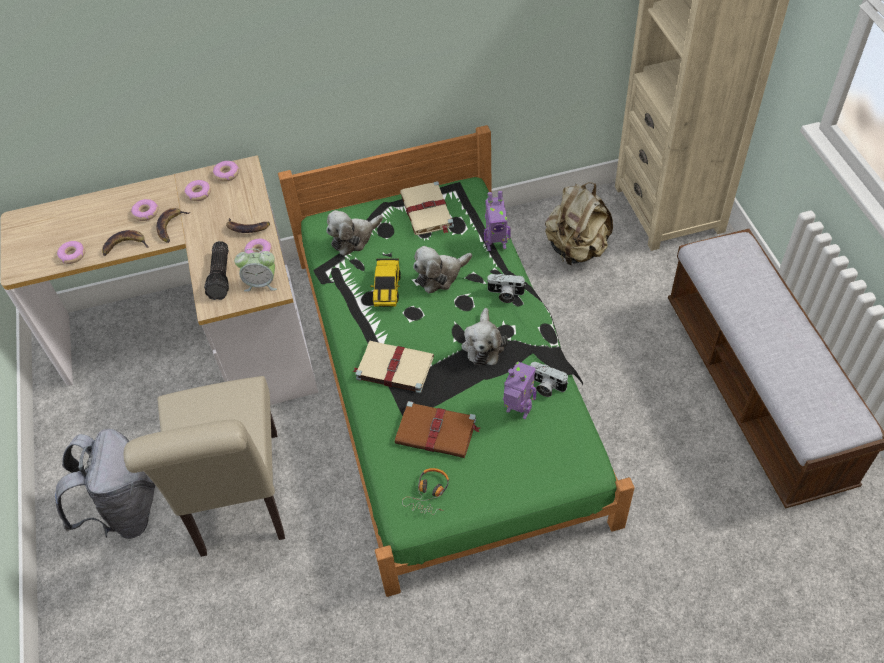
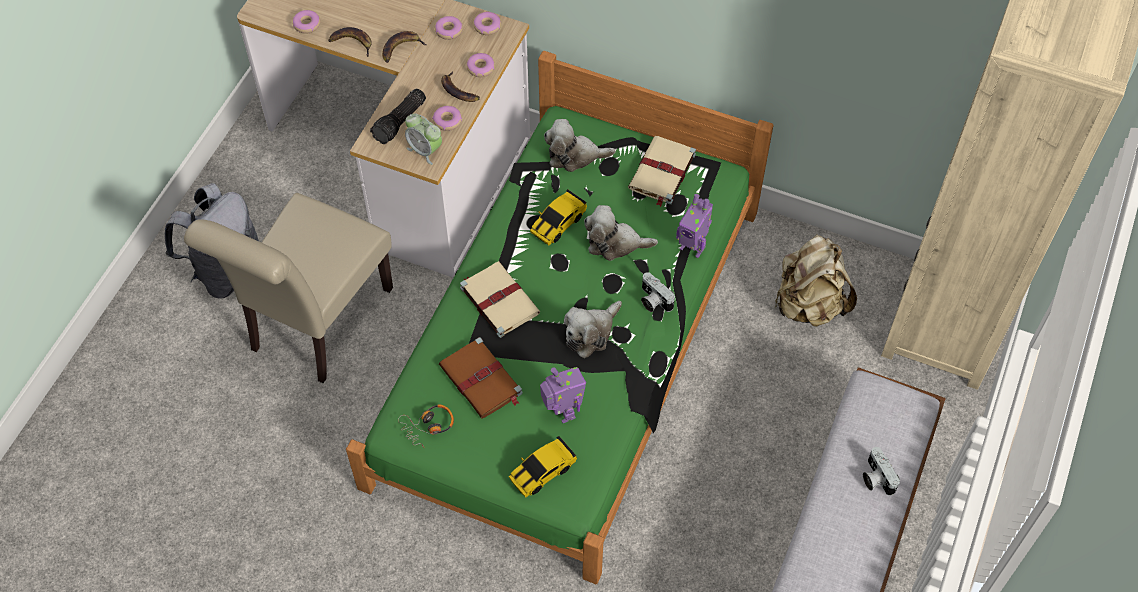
camera: 35 degrees right, 5 degrees up
(146, 213) = (392, 22): donut -> donut (480, 68)
(545, 386) = (607, 408): camera -> camera (875, 478)
(545, 462) = (543, 471): none -> toy car

